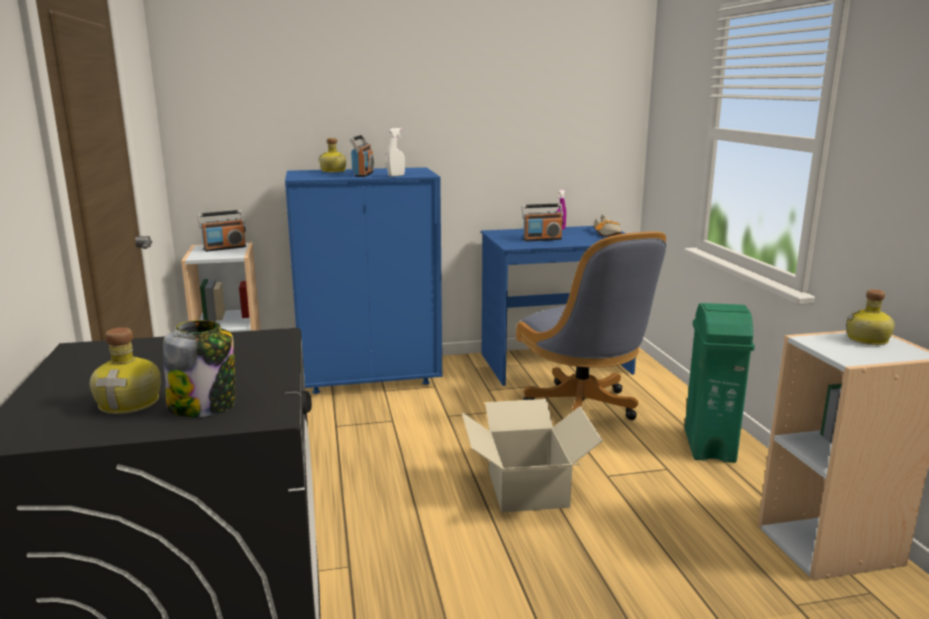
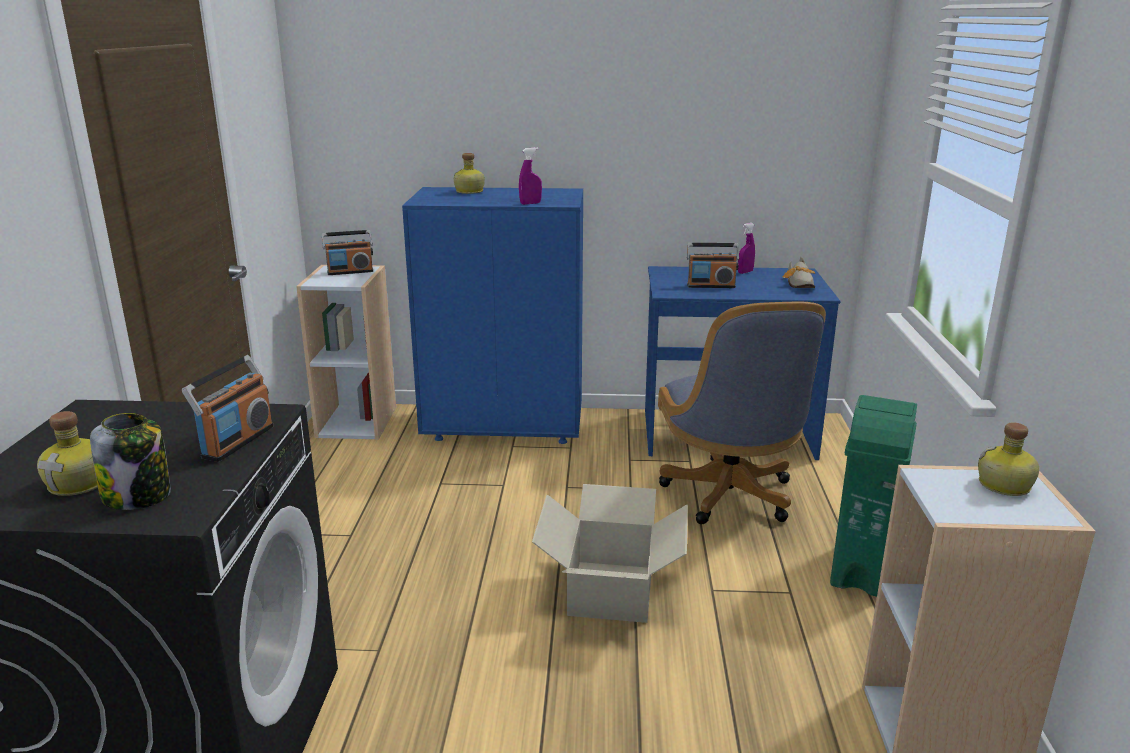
camera: 15 degrees right, 5 degrees up
(363, 174) = (496, 199): radio -> radio (237, 442)
(396, 176) = (530, 203): white spray bottle -> purple spray bottle

